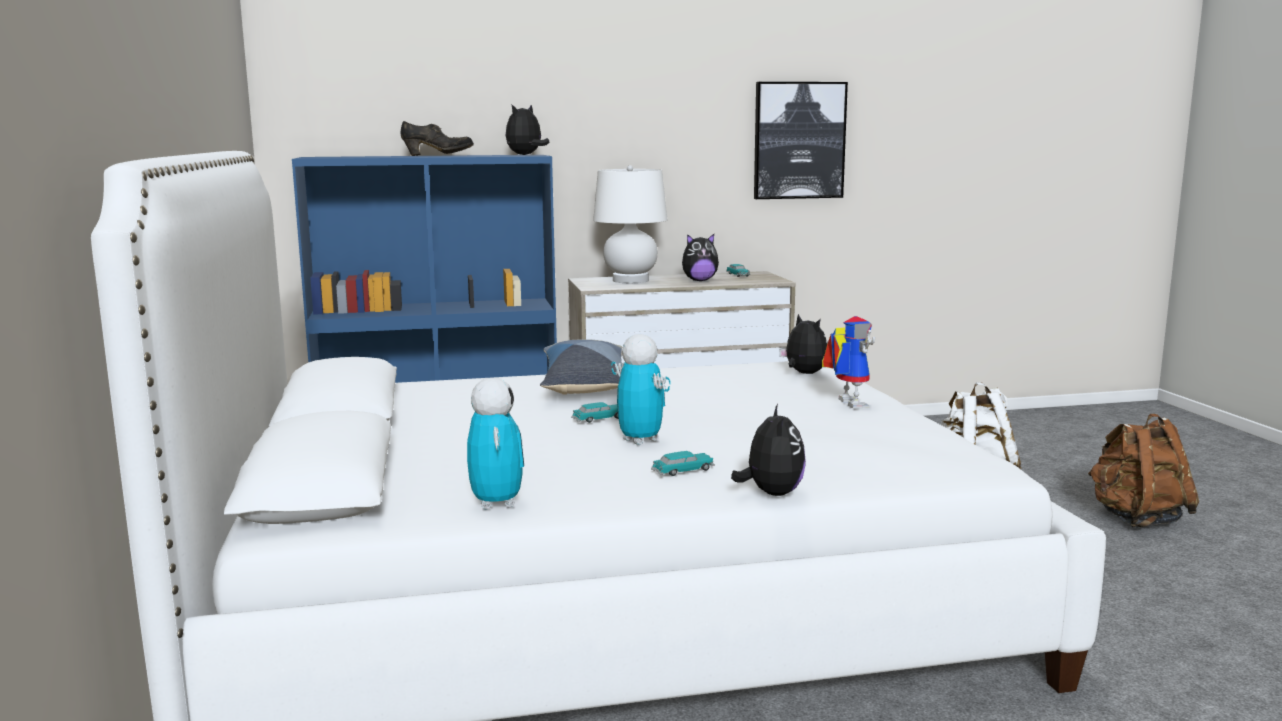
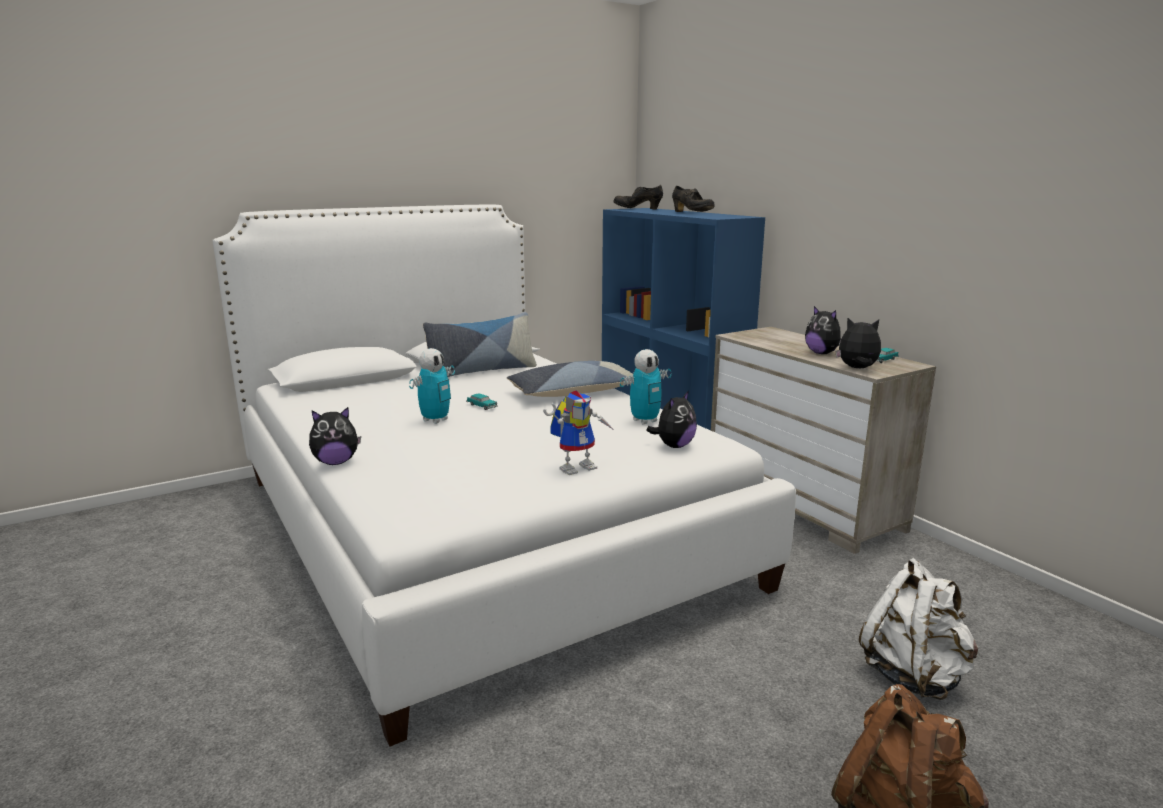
camera: 70 degrees right, 5 degrees up
(327, 157) = (637, 209): none -> black shoe
(415, 410) = (481, 371): none -> pillow
(496, 503) = (314, 409): toy robot -> toy robot (645, 421)
(525, 155) = (732, 217): plush toy -> plush toy (857, 368)
(630, 280) = (786, 339): white table lamp -> none
(683, 470) = (374, 436): toy car -> none
(799, 140) = (1002, 221): picture -> none

